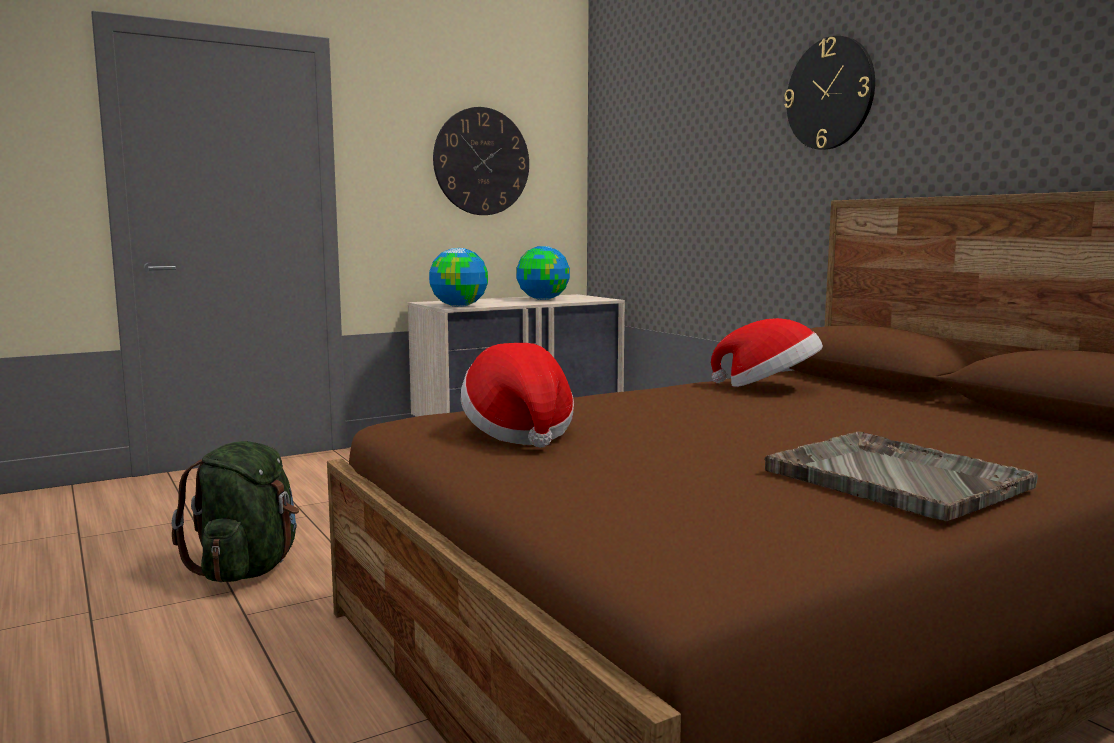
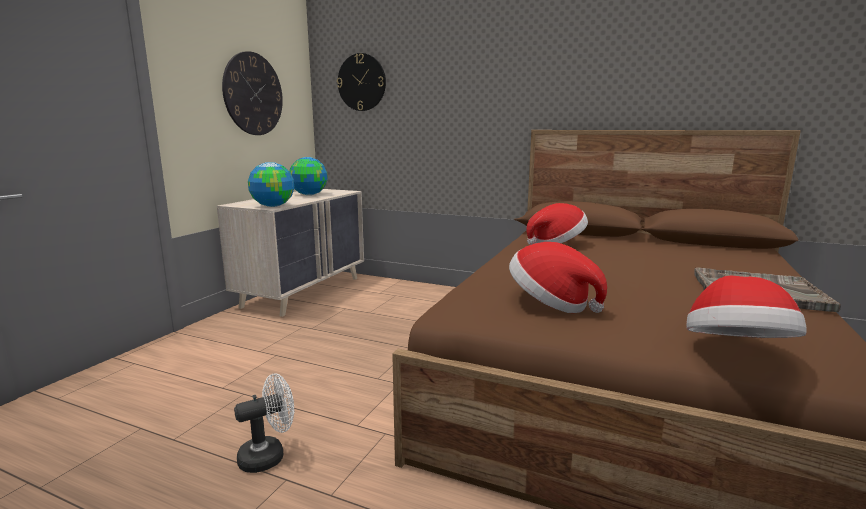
camera: 35 degrees left, 5 degrees up
(247, 569) = (269, 456): green backpack -> white fan
(584, 508) = (736, 351): none -> hat
(830, 93) = (522, 66): wall clock -> wall clock (361, 82)

